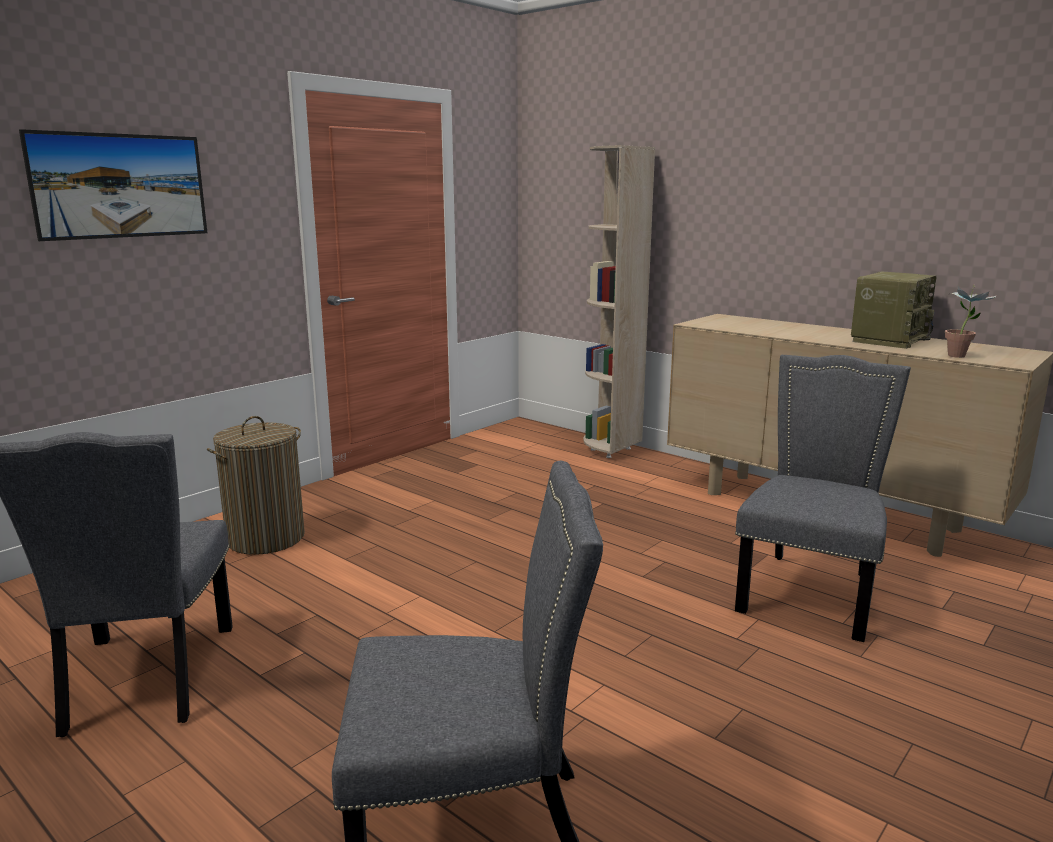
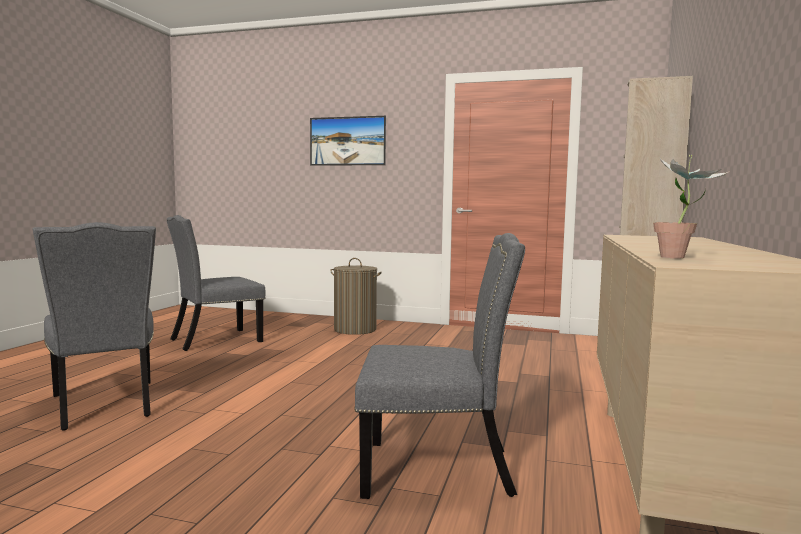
camera: 65 degrees right, 10 degrees down
(888, 340) = (711, 250): radio -> none

